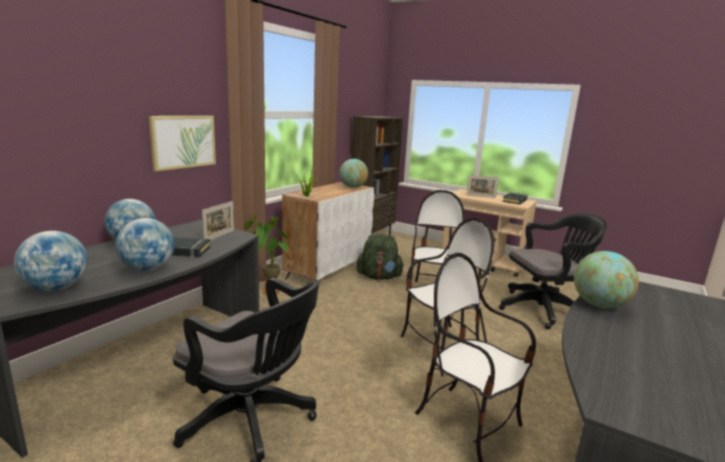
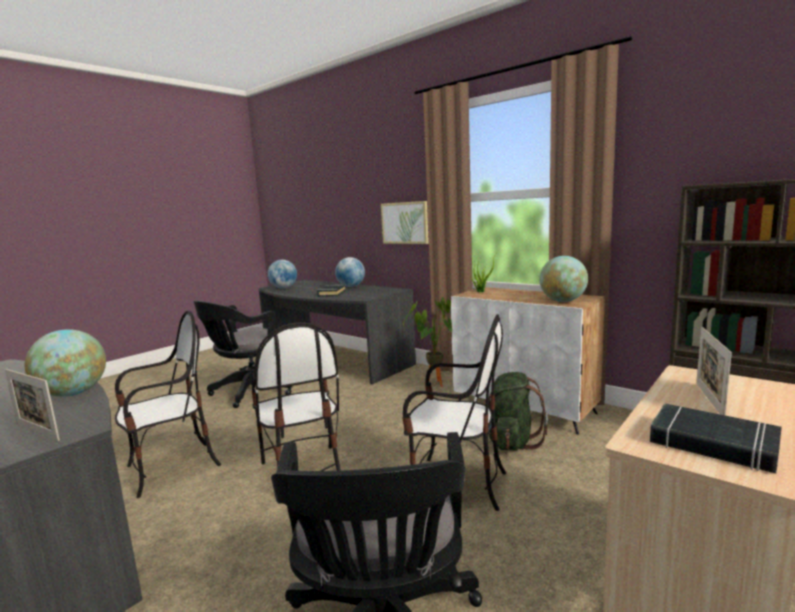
camera: 100 degrees right, 5 degrees down
(148, 269) = (300, 293): globe -> none
(219, 236) = (363, 295): picture frame -> picture frame (37, 432)

